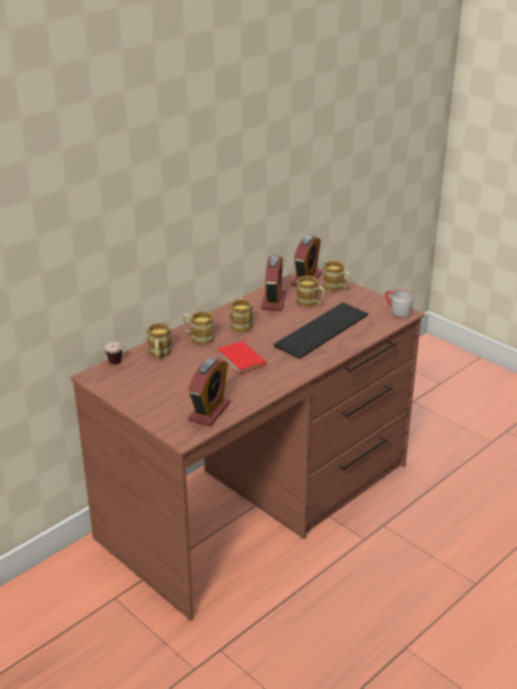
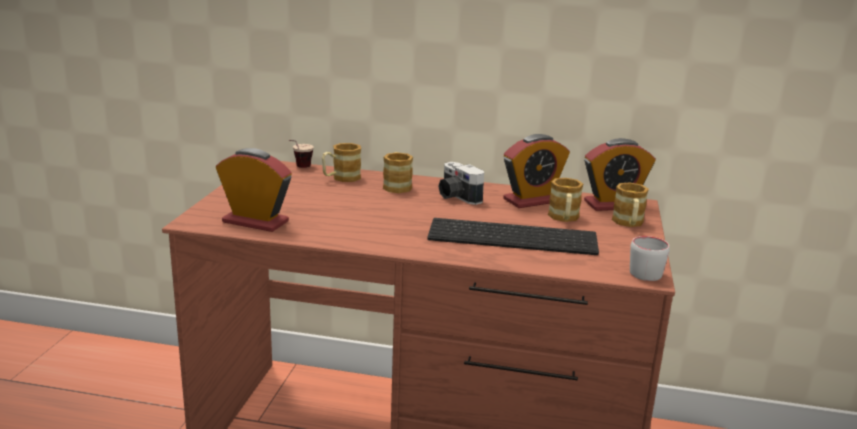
camera: 55 degrees right, 10 degrees down
(209, 411) = (255, 222): alarm clock -> alarm clock turned 150 degrees counterclockwise
(241, 324) = (456, 197): mug -> camera
(243, 359) = (383, 213): red book -> none

